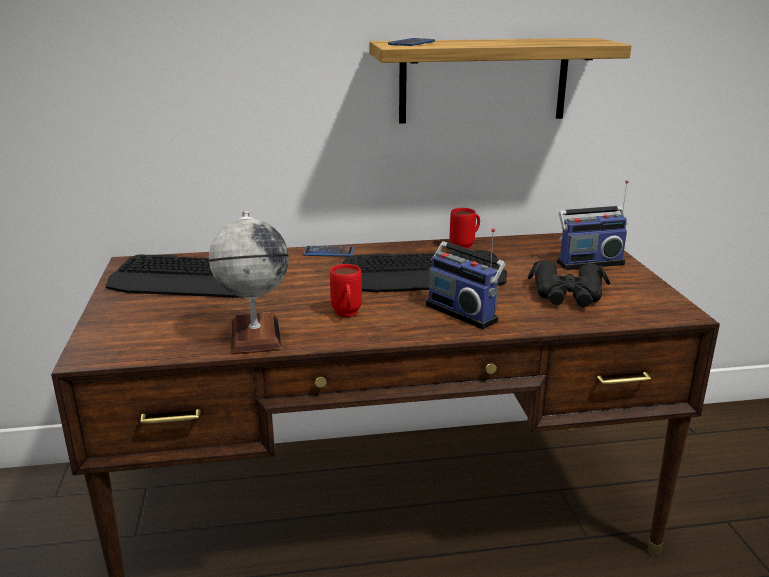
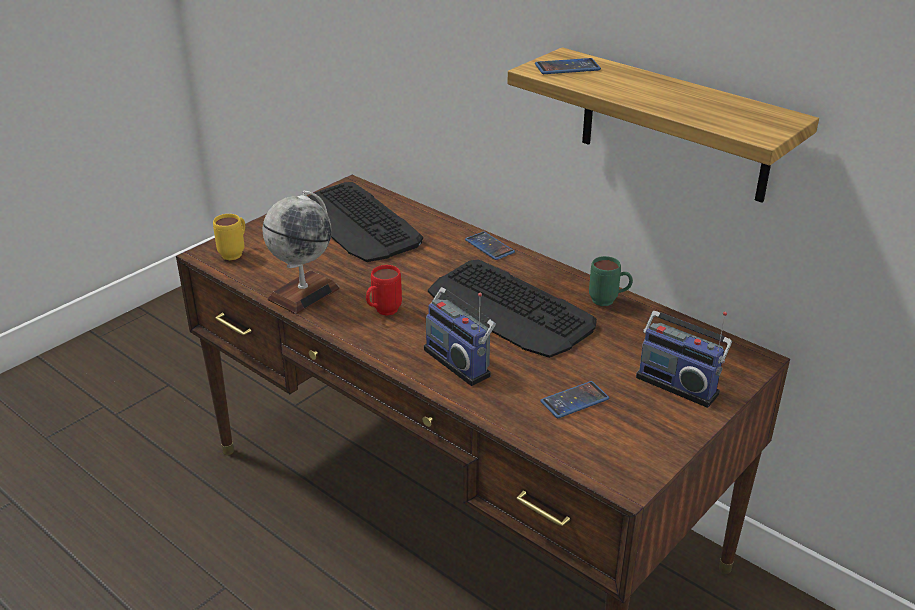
camera: 50 degrees right, 10 degrees up
(119, 342) = (235, 253): none -> yellow mug
(463, 312) = (460, 361): radio -> radio turned 45 degrees counterclockwise
(465, 246) = (608, 301): red mug -> green mug
(567, 295) = (574, 400): black binoculars -> phone

